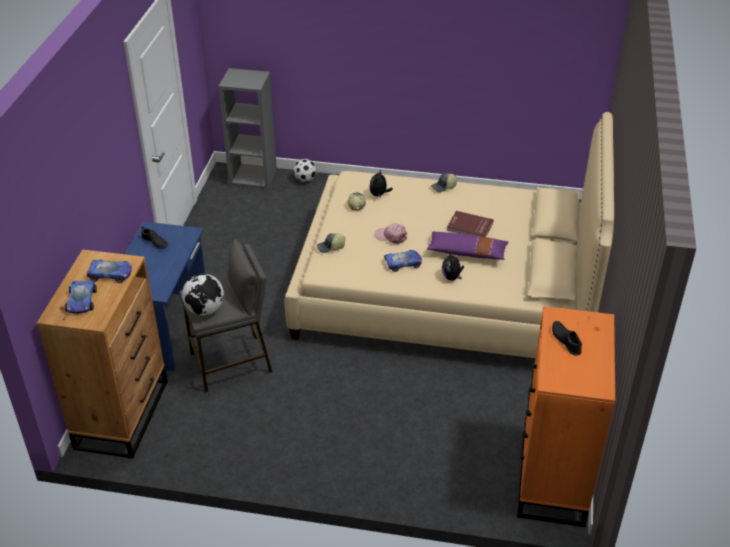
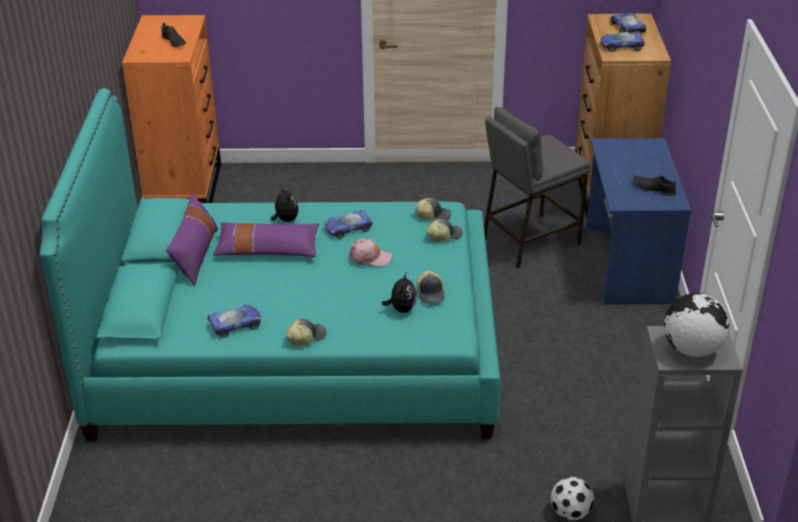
camera: 170 degrees right, 5 degrees down
(205, 310) = (547, 144): globe -> globe (691, 349)
(332, 267) = (433, 215): none -> cap
(447, 289) = (296, 349): beige bed -> turquoise bed
(469, 227) = (265, 280): red book -> none
(489, 200) = (236, 324): none -> toy car
(522, 254) = (195, 255): none -> purple pillow

